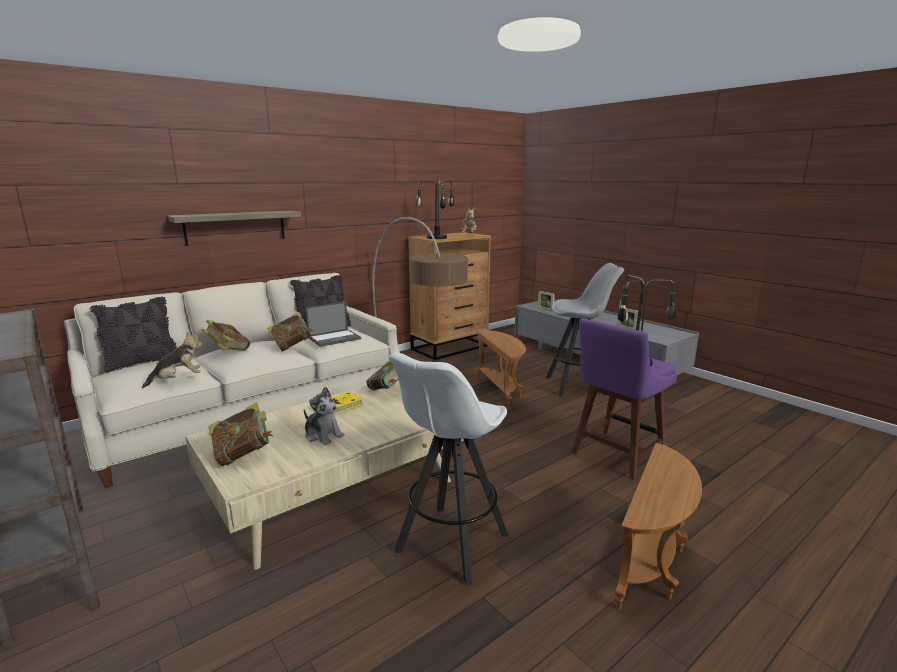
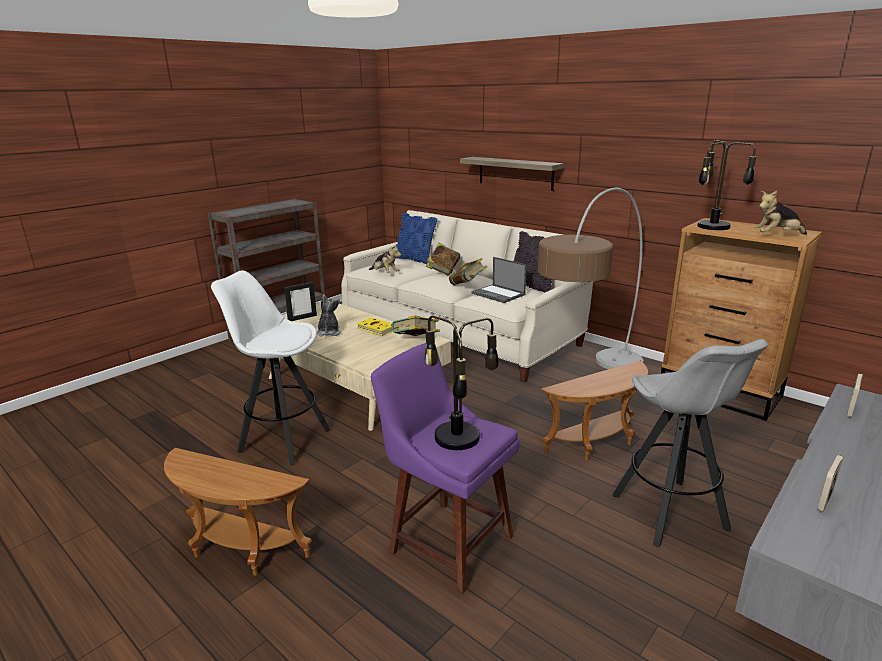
camera: 80 degrees right, 5 degrees up
(142, 362) = (415, 260): black pillow -> blue pillow
(243, 454) = (302, 318): book -> picture frame
(323, 435) = (329, 332): plush toy -> plush toy turned 150 degrees clockwise

